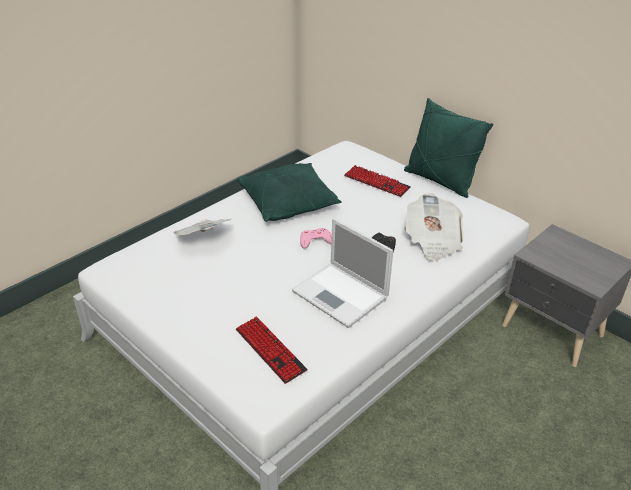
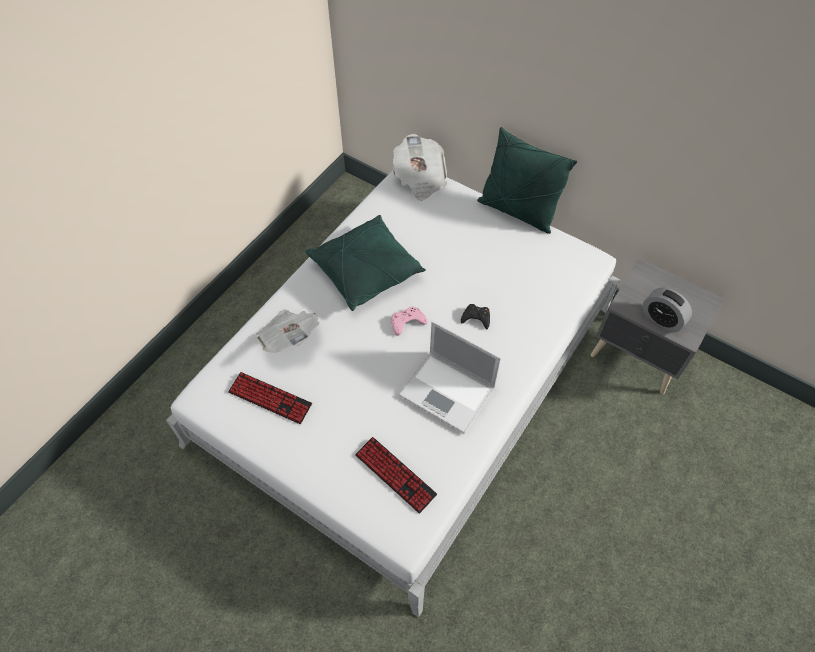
camera: 10 degrees left, 20 degrees up
(376, 182) = (452, 224): keyboard -> keyboard (270, 398)
(432, 241) = (525, 303): newspaper -> newspaper (420, 179)
(568, 269) = (661, 319): none -> alarm clock

